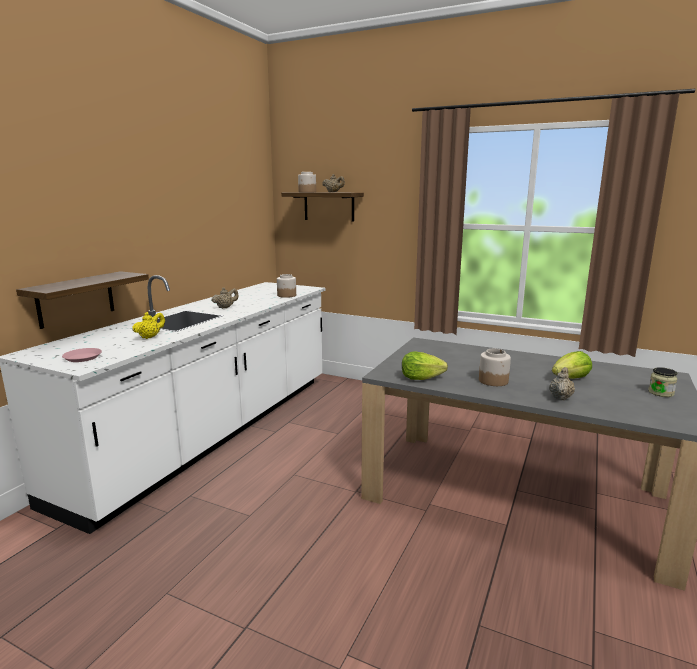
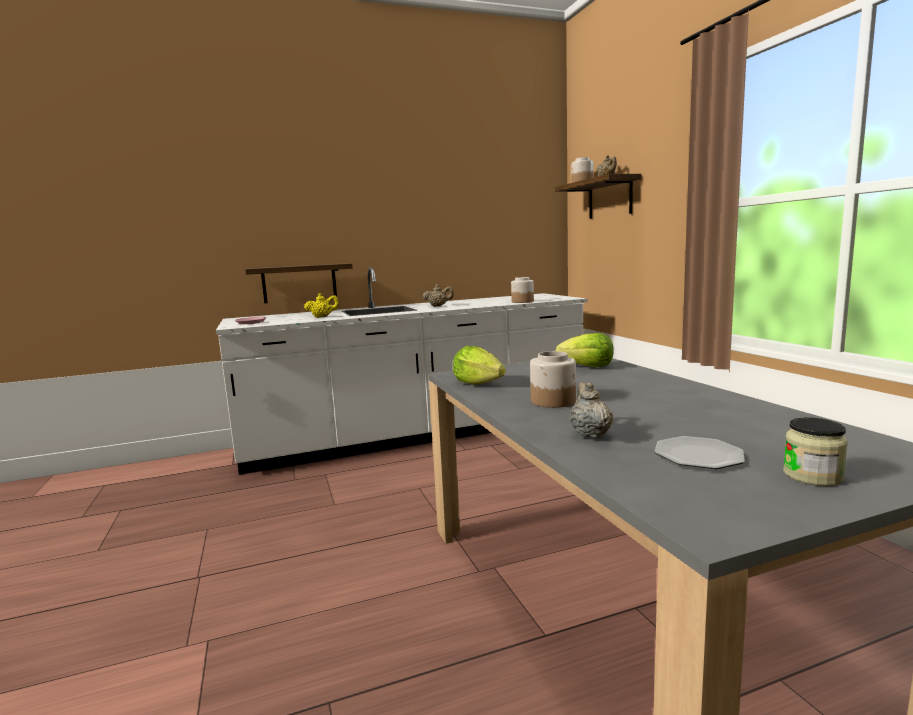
camera: 45 degrees right, 5 degrees down
(560, 397) = (590, 434): beige teapot -> beige teapot turned 75 degrees counterclockwise
(571, 379) = (681, 422): lettuce -> lettuce (588, 367)
(618, 395) = (699, 456): none -> plate

